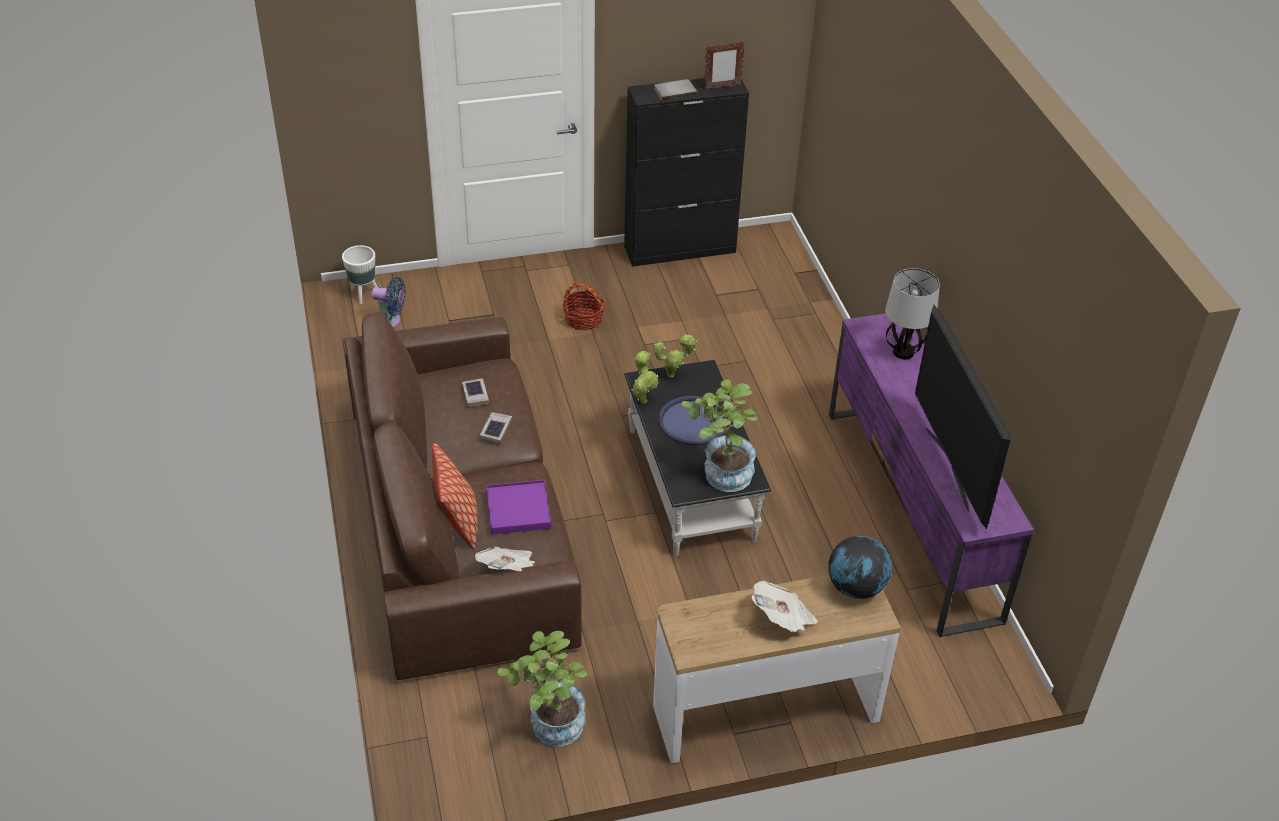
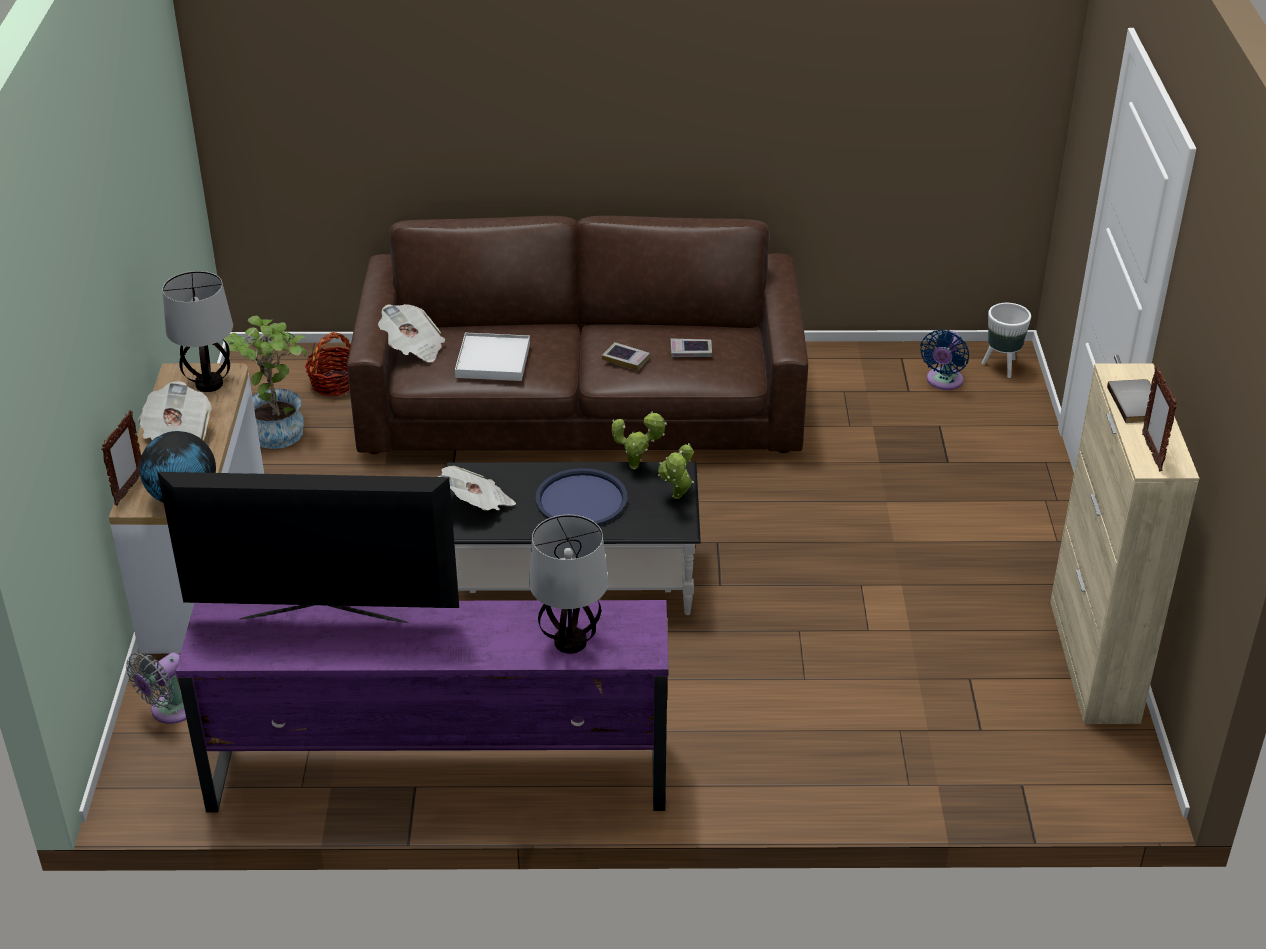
camera: 105 degrees right, 5 degrees down
(458, 522) = (500, 330): pillow -> none
(518, 509) = (493, 360): purple tray -> white tray
(583, 319) = (926, 537): basket -> basket (335, 383)
(680, 249) = (1093, 661): black cabinet -> beige cabinet
(698, 623) = (208, 384): none -> table lamp
(720, 475) = (478, 504): potted plant -> newspaper
(861, 626) = (129, 489): none -> picture frame
(926, 680) = (169, 710): none -> grey fan

